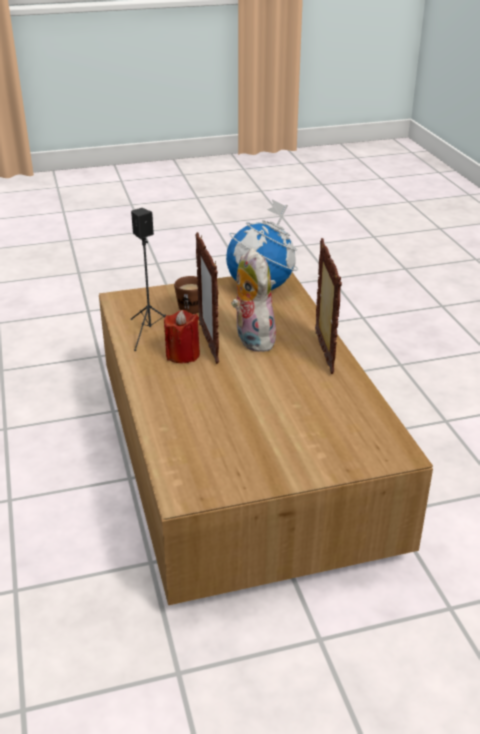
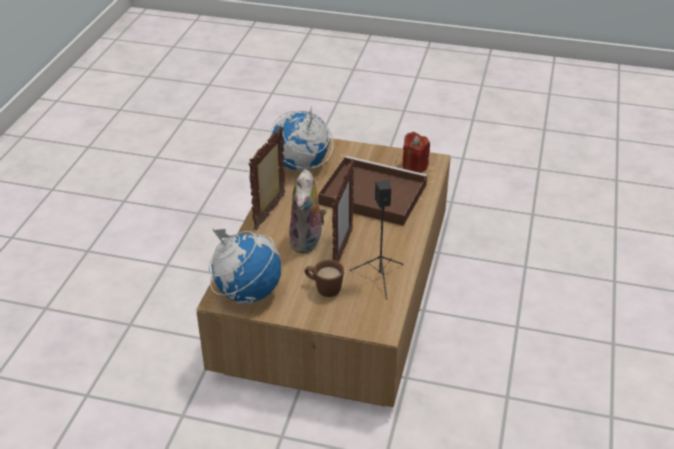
camera: 150 degrees left, 5 degrees up
(182, 355) = (369, 247): red candle -> red candle (414, 166)
(231, 411) = (370, 194): none -> brown tray
(356, 417) = (301, 166): none -> globe

